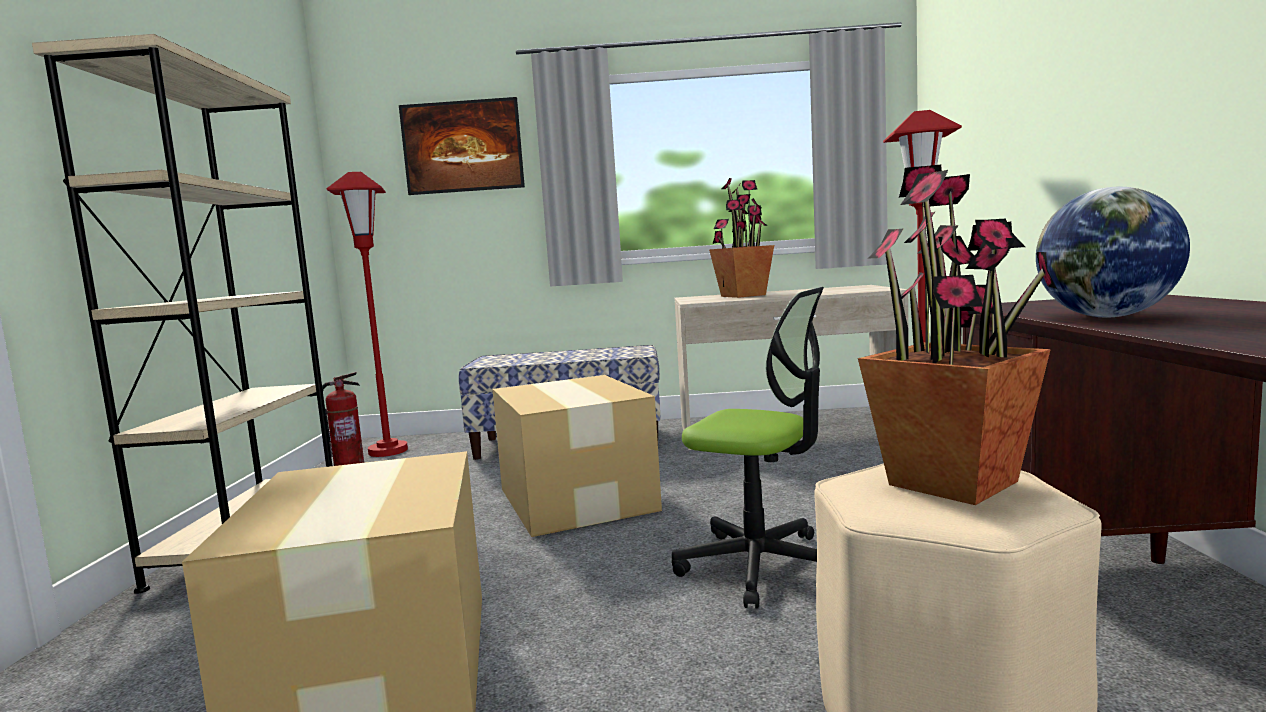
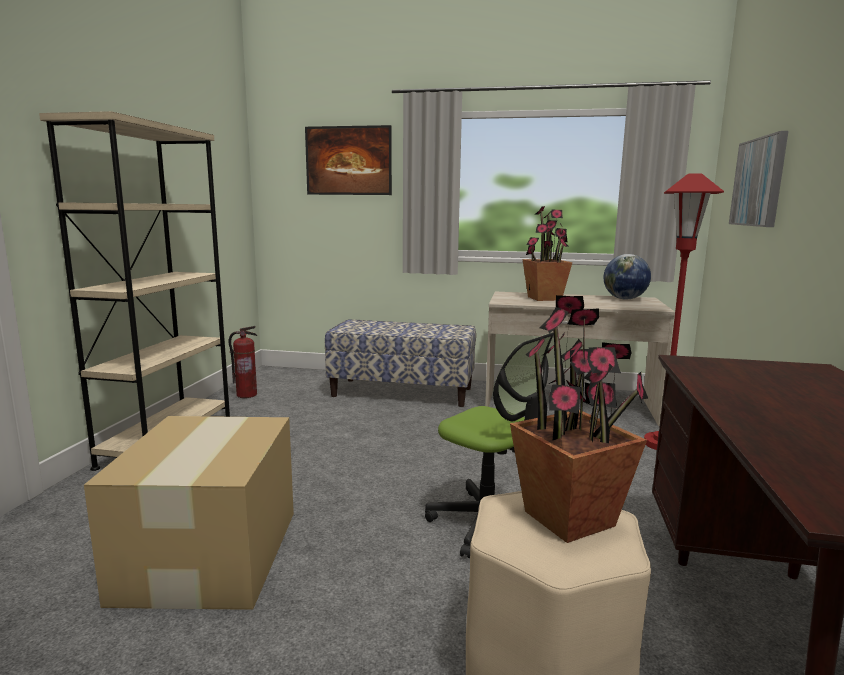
camera: 10 degrees right, 5 degrees up
(388, 451) = (277, 380): red floor lamp -> none
(576, 500) = (386, 444): cardboard box -> none
(988, 121) = (759, 182): none -> picture
(1106, 317) = (744, 399): globe -> globe (624, 299)

